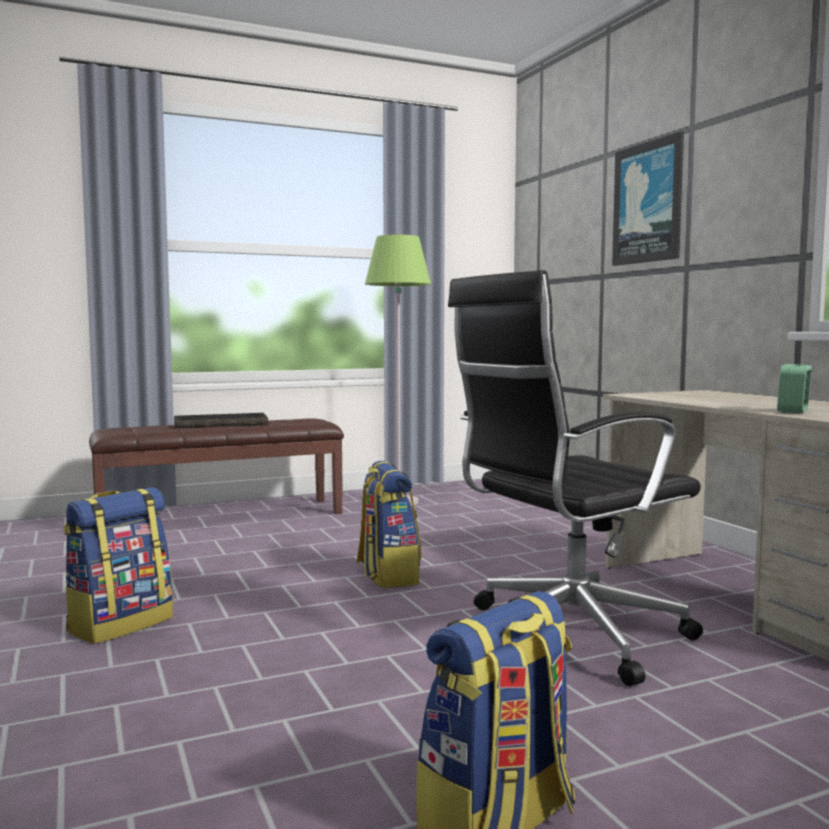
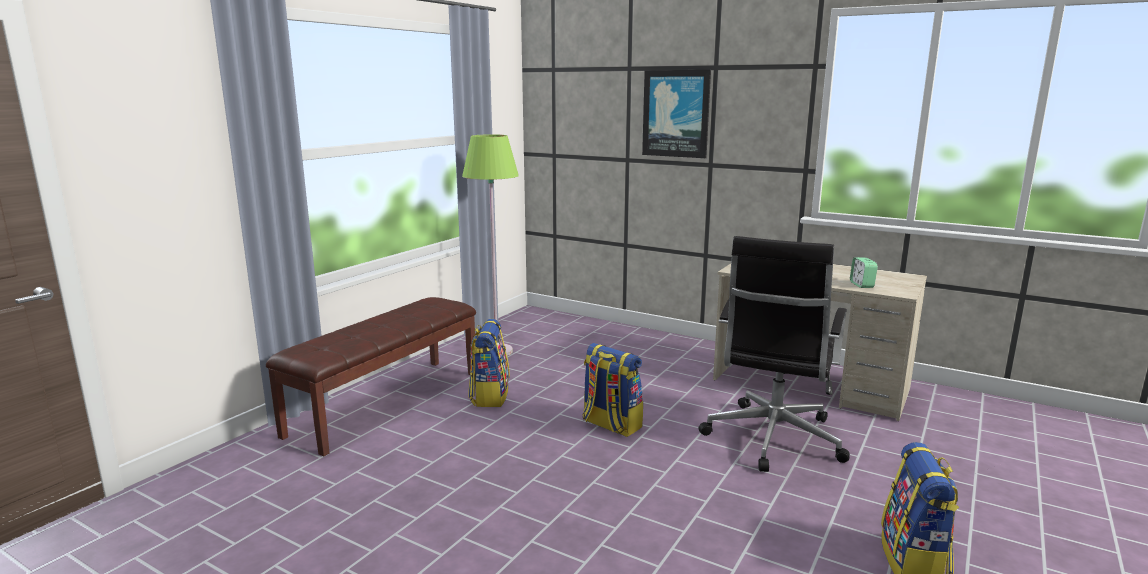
camera: 35 degrees left, 10 degrees up
(120, 624) = (522, 529): backpack -> backpack (489, 396)
(222, 423) = (377, 321): keyboard -> none

